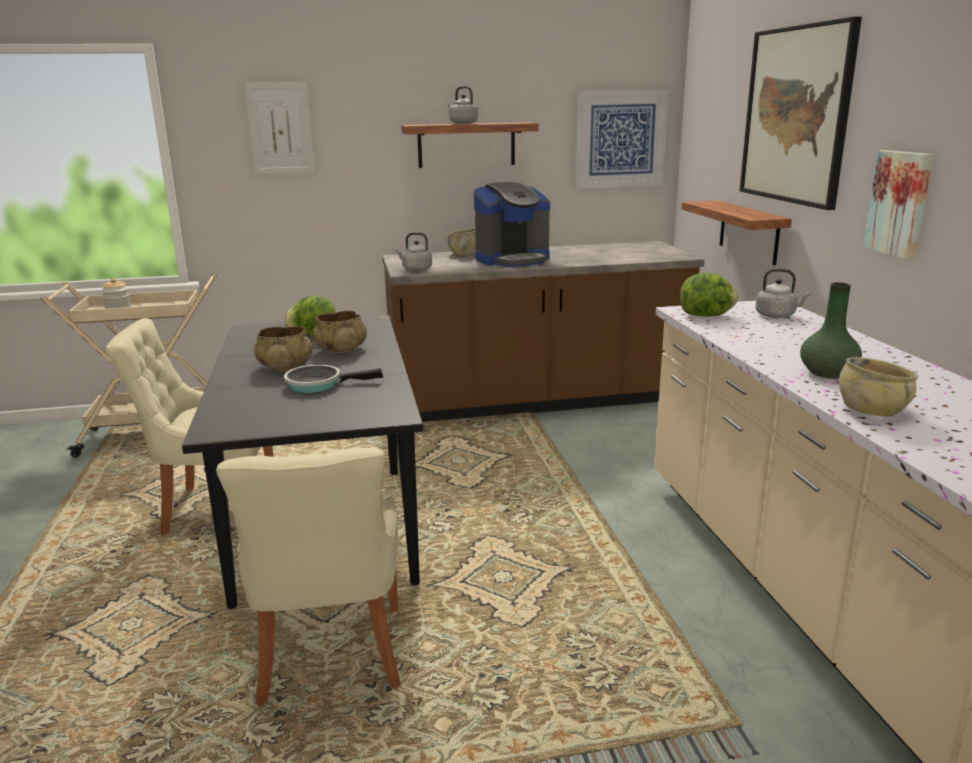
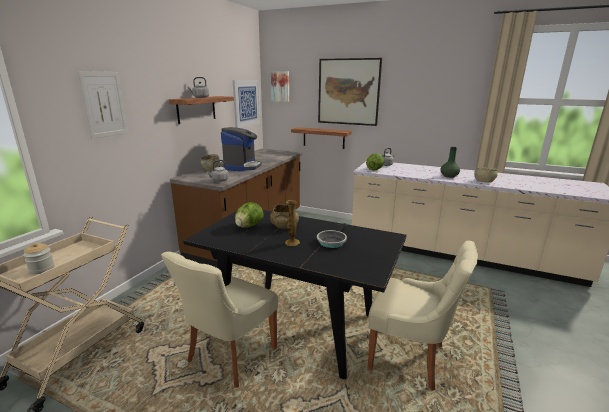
camera: 55 degrees left, 0 degrees up
(285, 367) = (292, 242): beige bowl -> vase
(900, 203) = (410, 121): picture -> picture (280, 86)

